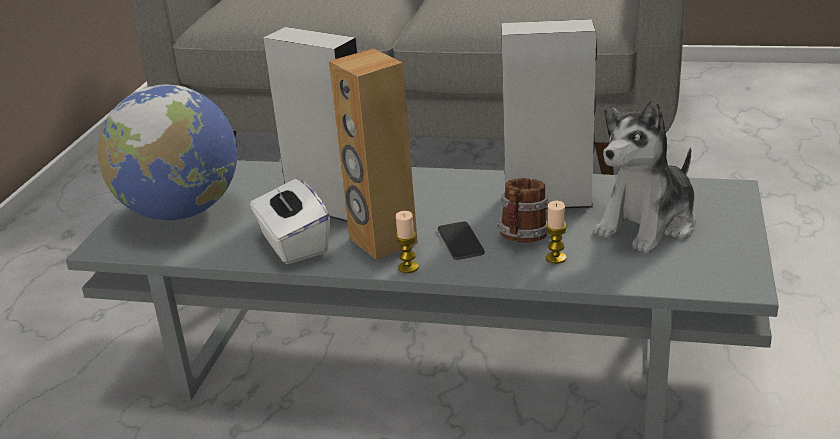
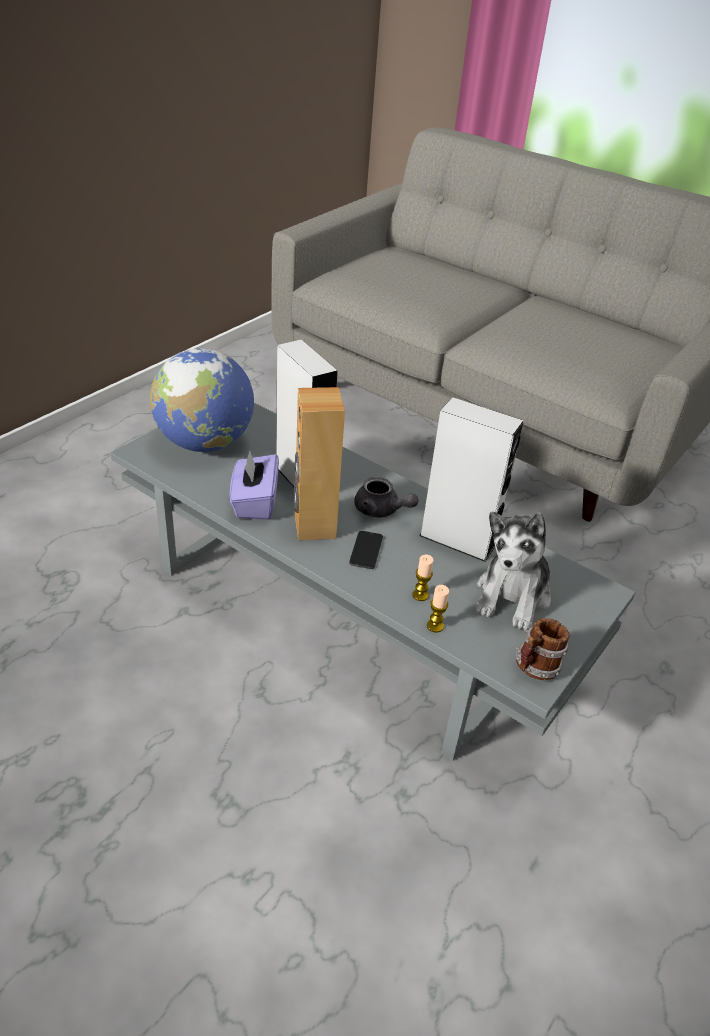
camera: 20 degrees right, 10 degrees up
(293, 244) = (254, 502): white tissue box -> purple tissue box
(408, 267) = (313, 557): candle -> candle (435, 626)
(443, 203) = (381, 510): none -> grey teapot
(523, 238) = (411, 567): mug -> mug (535, 668)
(648, 225) = (512, 596): plush toy -> plush toy turned 45 degrees counterclockwise

